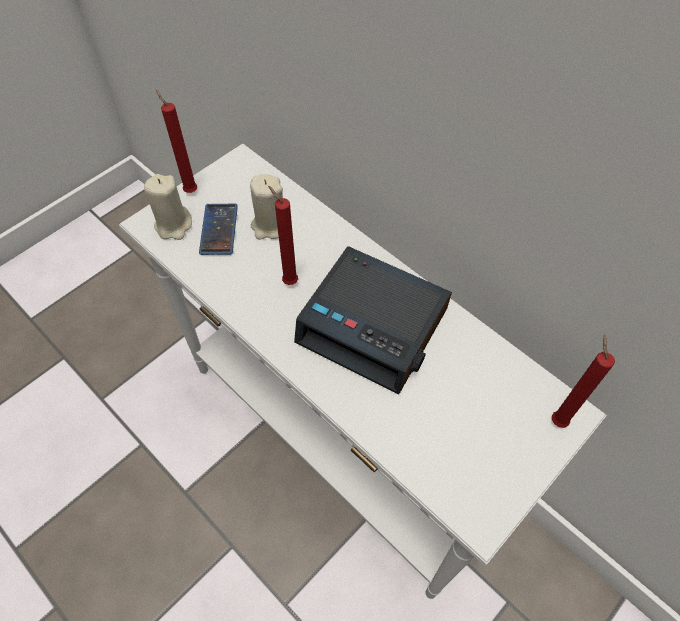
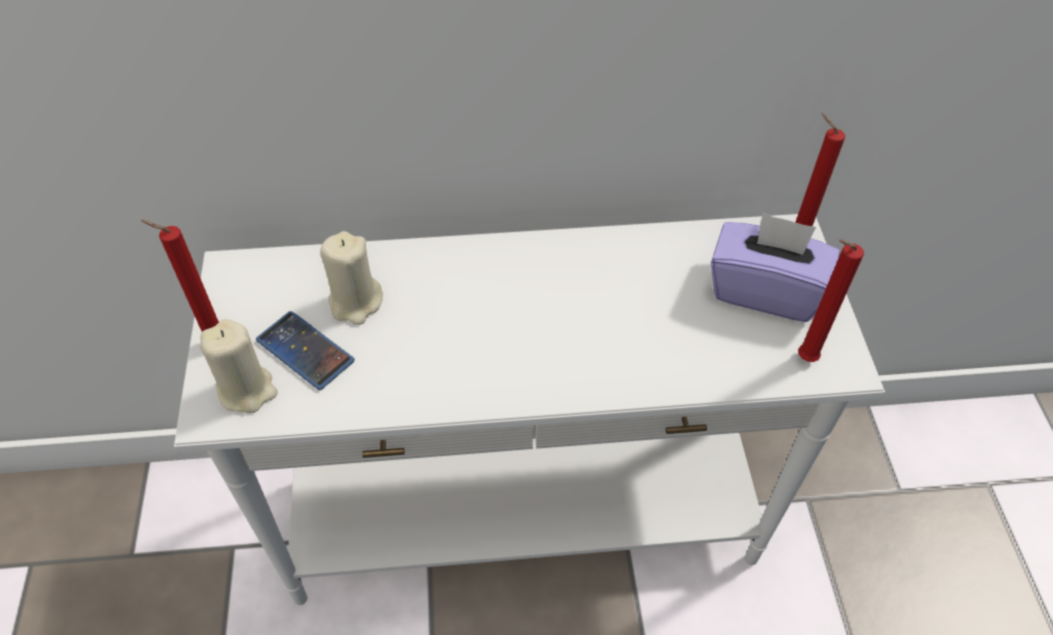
camera: 50 degrees left, 5 degrees down
(288, 281) = (445, 334): red candle -> red candle (803, 359)
(374, 326) = (574, 302): alarm clock -> none
(497, 427) = (765, 290): none -> purple tissue box

